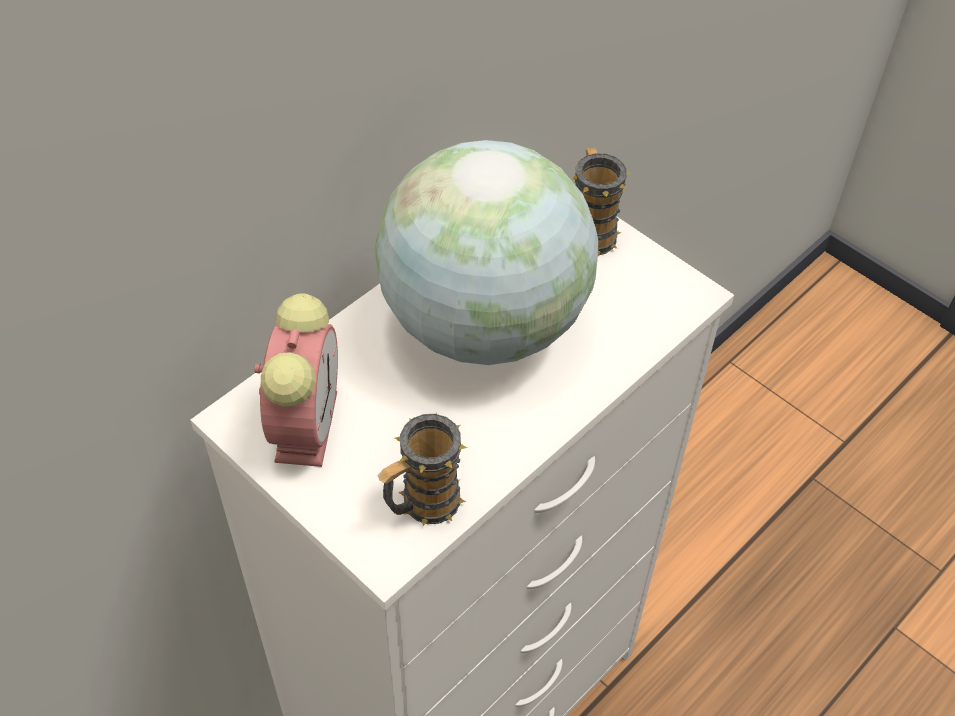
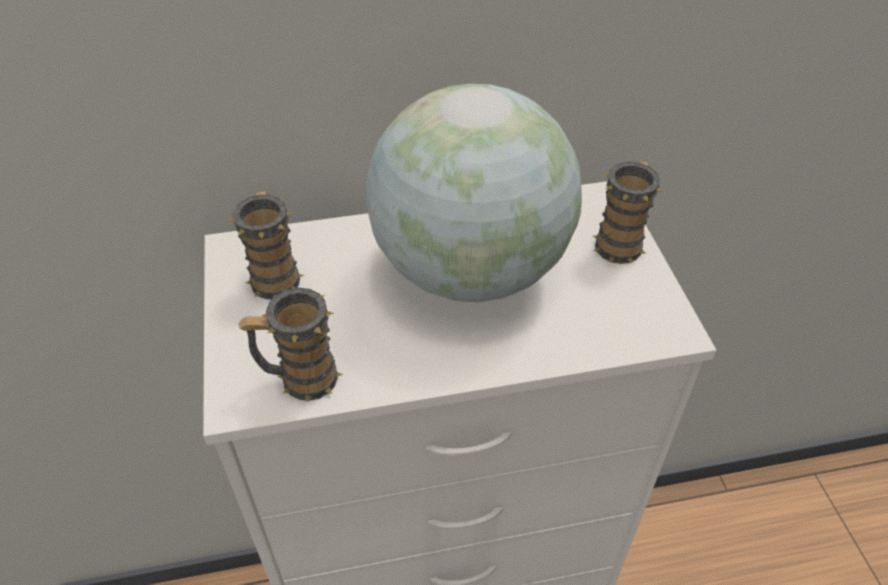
camera: 35 degrees right, 5 degrees down
(306, 422) = (275, 275): alarm clock -> mug

